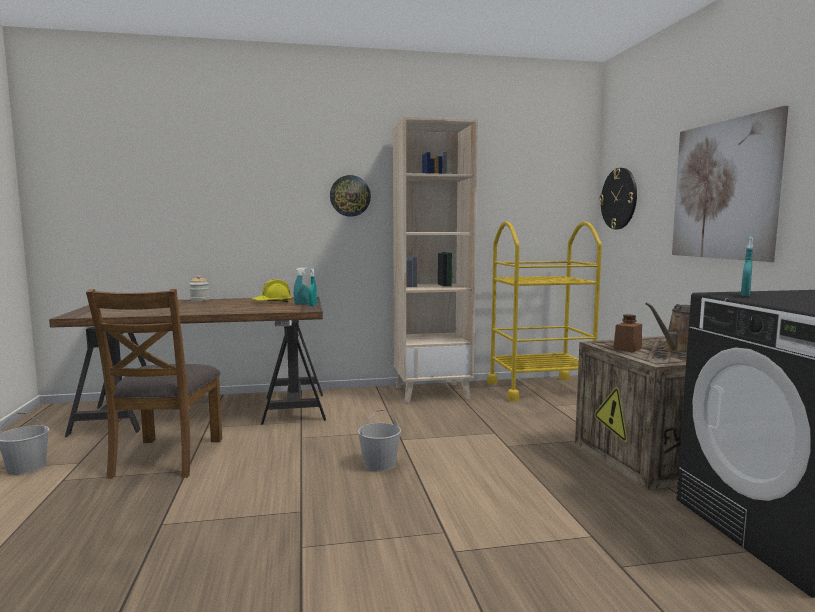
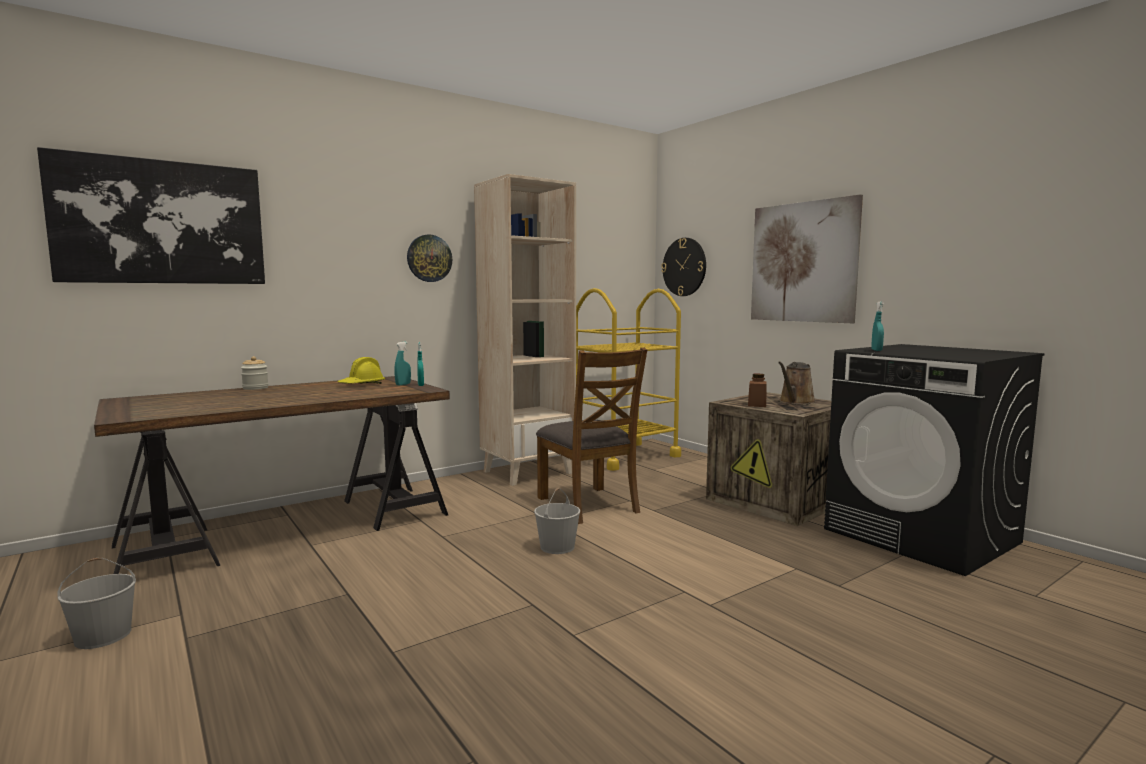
camera: 25 degrees left, 0 degrees up
(141, 174) = (161, 222): none -> picture
(166, 457) = (302, 585): brown chair -> brown chair (589, 505)

